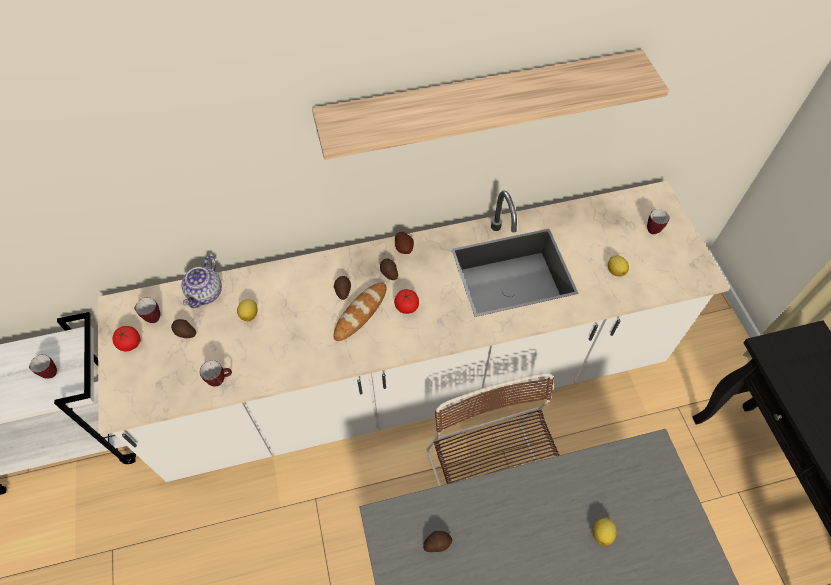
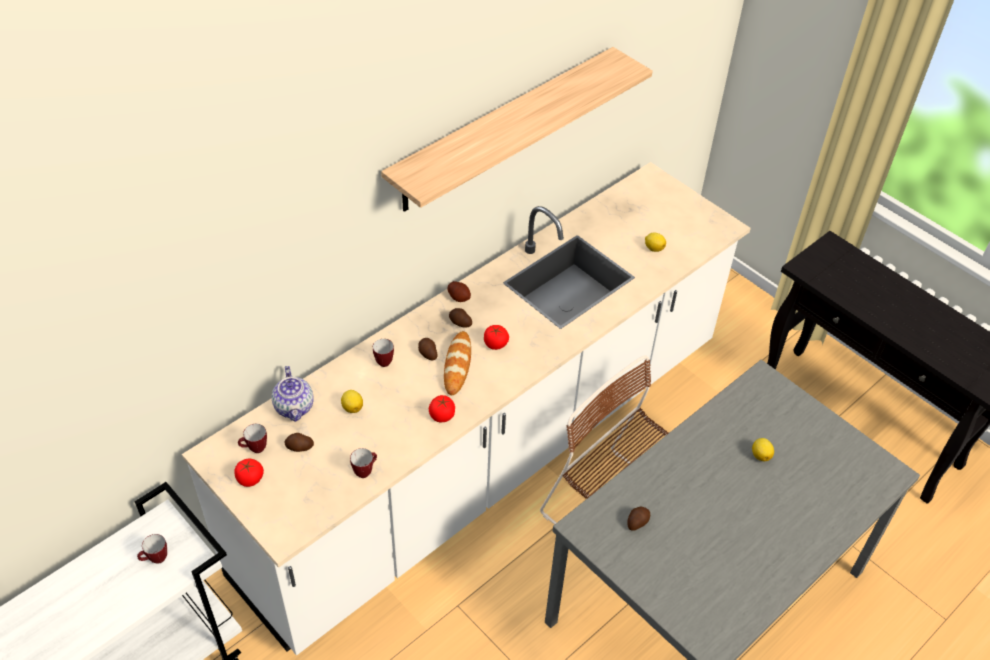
camera: 30 degrees left, 10 degrees down
(316, 356) = (442, 415): none -> tomato
(653, 228) = (663, 204): mug -> mug (383, 360)

